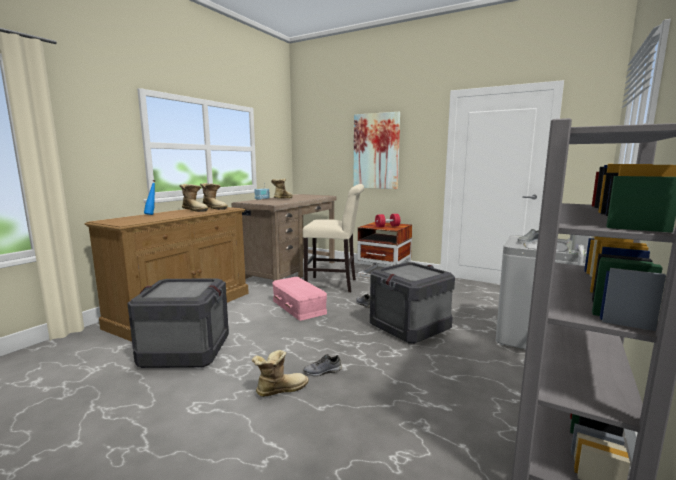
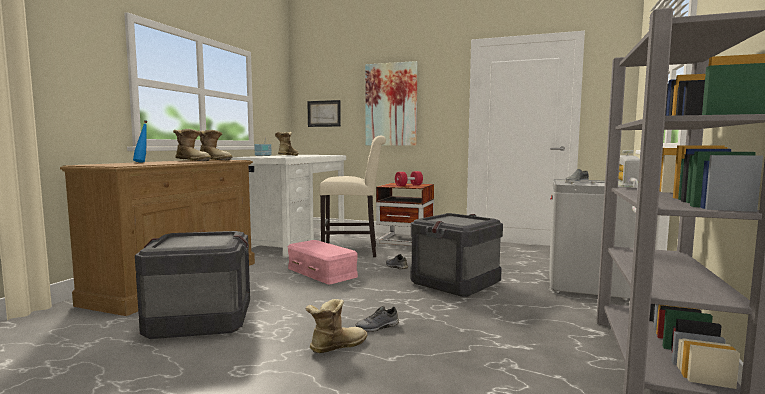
camera: 10 degrees left, 5 degrees down
(290, 270) = (295, 241): brown desk -> white desk
(319, 158) = (324, 113): none -> picture

